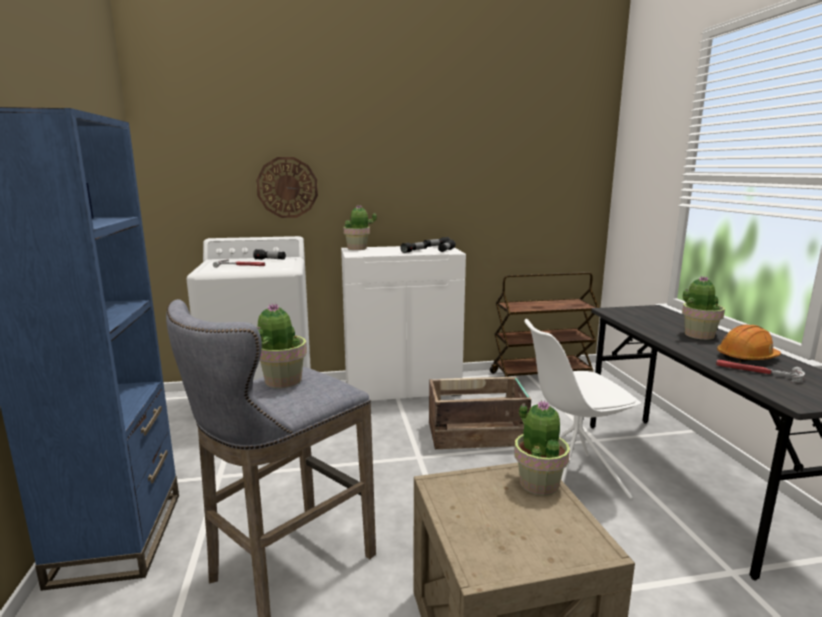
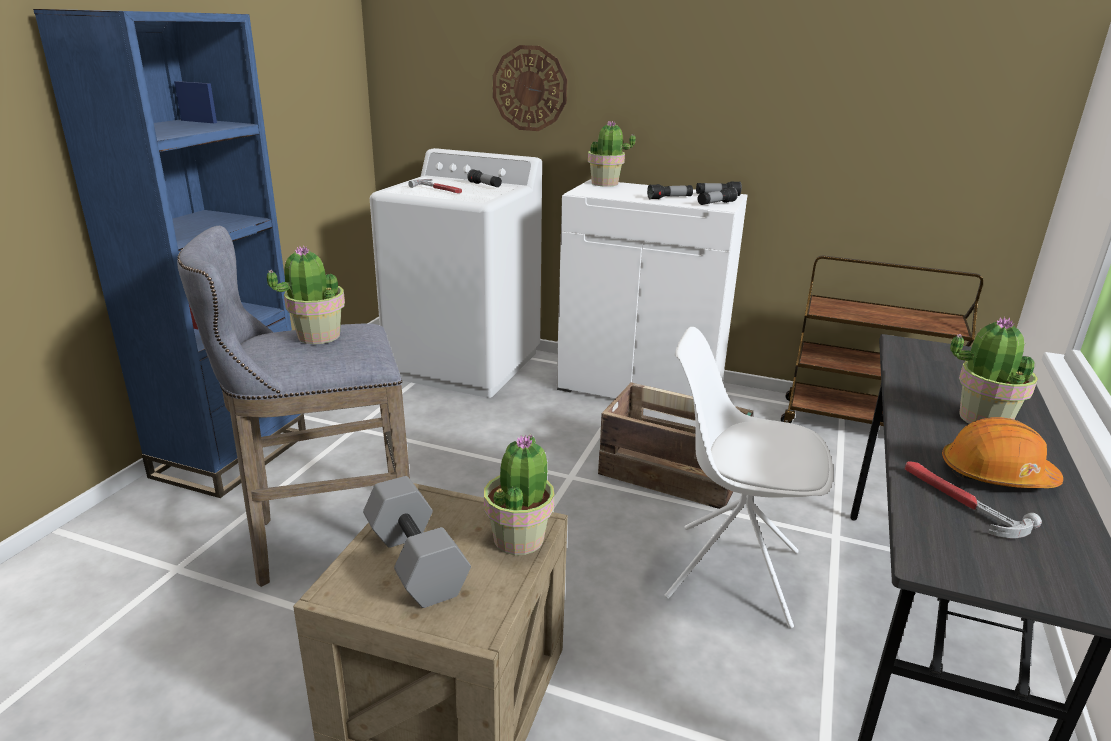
camera: 30 degrees right, 10 degrees up
(499, 525) = (413, 561): none -> grey dumbbell

